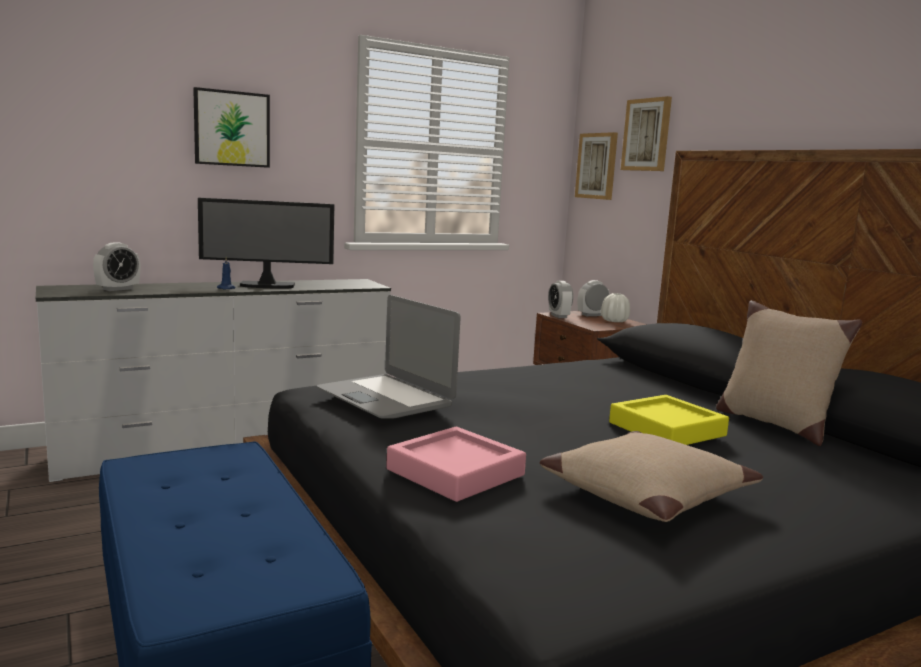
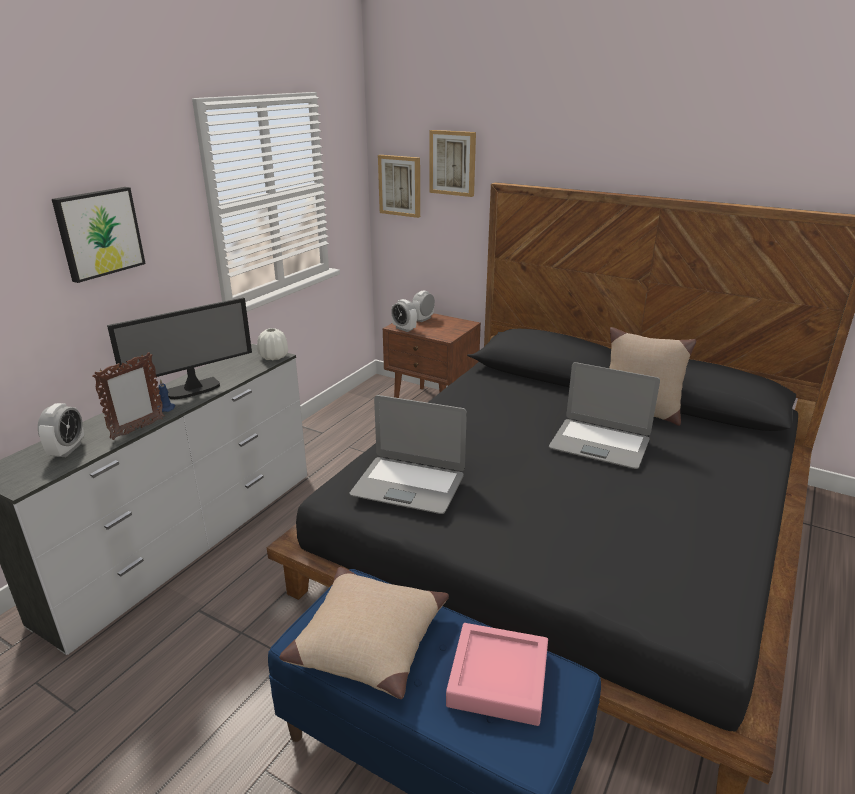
camera: 30 degrees left, 15 degrees up
(184, 291) = (137, 429): none -> picture frame
(455, 472) = (543, 547): pink tray -> pink tray (498, 678)
(614, 321) = (447, 323): white vase -> white vase (274, 357)
(645, 493) = (652, 515): beige pillow -> beige pillow (367, 640)
(666, 429) = (599, 444): yellow tray -> laptop

